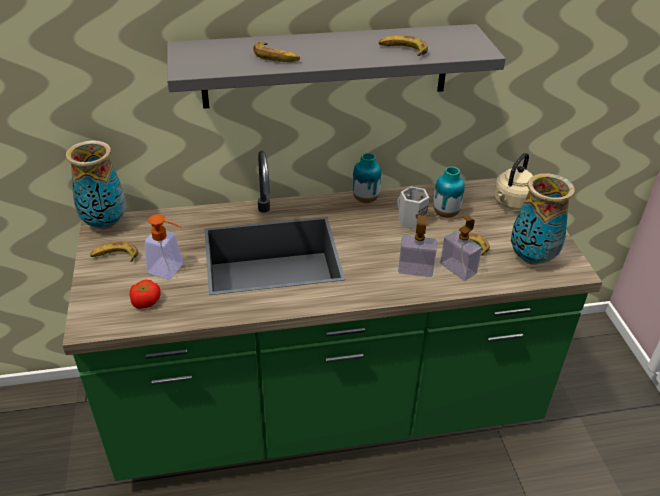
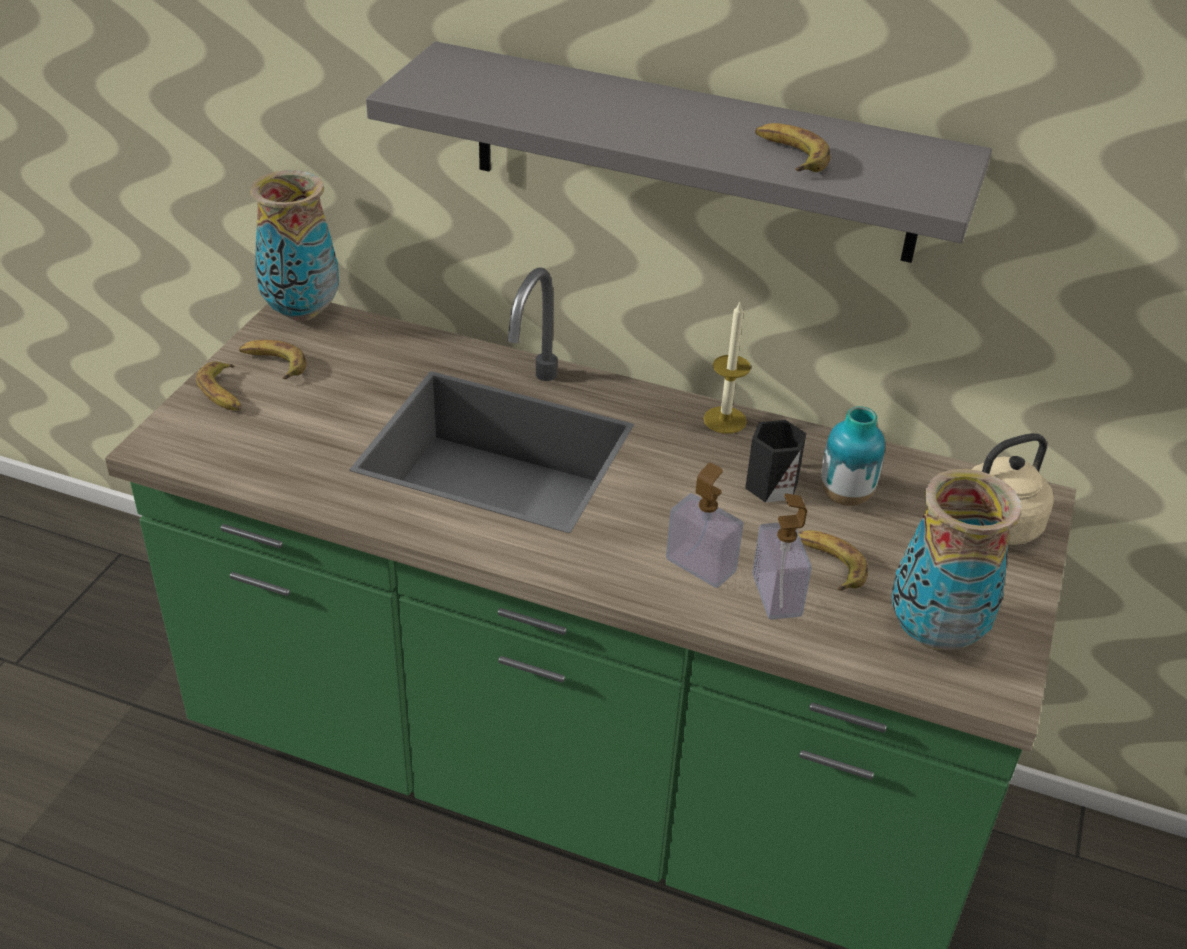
camera: 30 degrees right, 0 degrees up
(145, 301) = (256, 443): tomato -> none
(171, 270) = (328, 414): soap dispenser -> none
(276, 57) = (565, 108): banana -> banana (224, 393)
(365, 199) = (725, 420): vase -> candle
(410, 221) = (769, 484): white mug -> black mug

